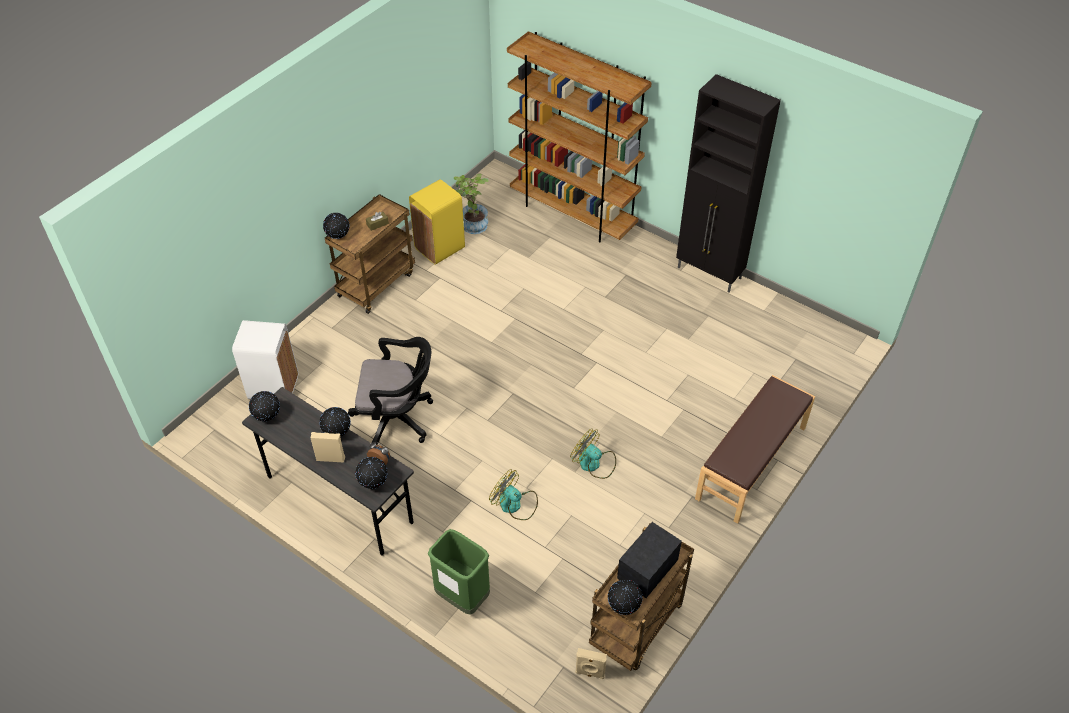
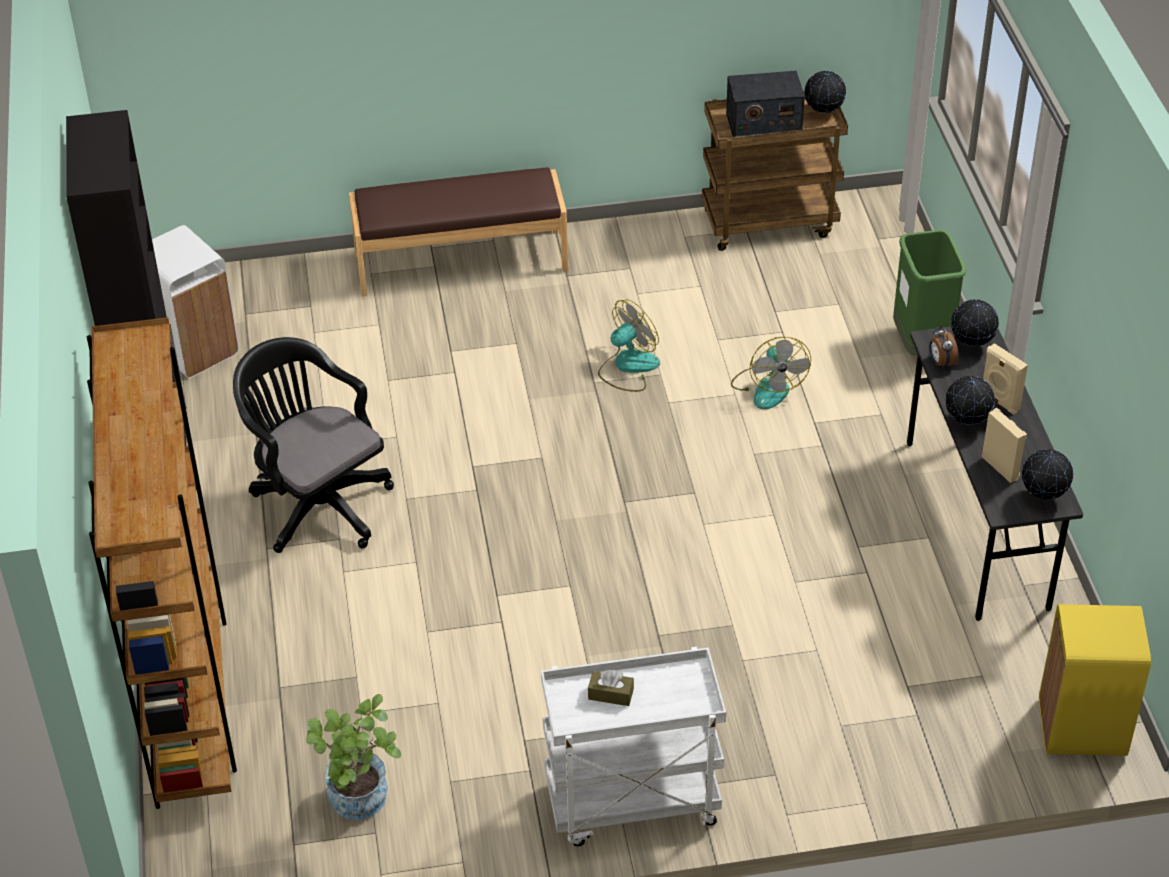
camera: 135 degrees left, 5 degrees down
(273, 387) = (946, 735): white trash can -> white trash can (195, 348)
(338, 238) = (697, 713): globe -> none
(376, 283) = (631, 804): brown cart -> white cart
(398, 419) = (808, 570): black office chair -> black office chair (317, 503)
(439, 248) = (463, 797): yellow trash can -> yellow trash can (1082, 729)
(590, 673) = (857, 220): beige speaker -> beige speaker (1001, 467)
(594, 463) = (628, 367): fan -> fan turned 120 degrees counterclockwise

